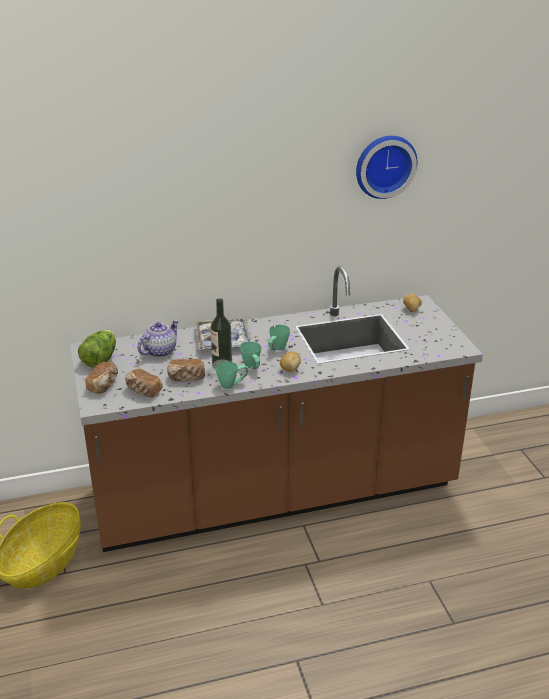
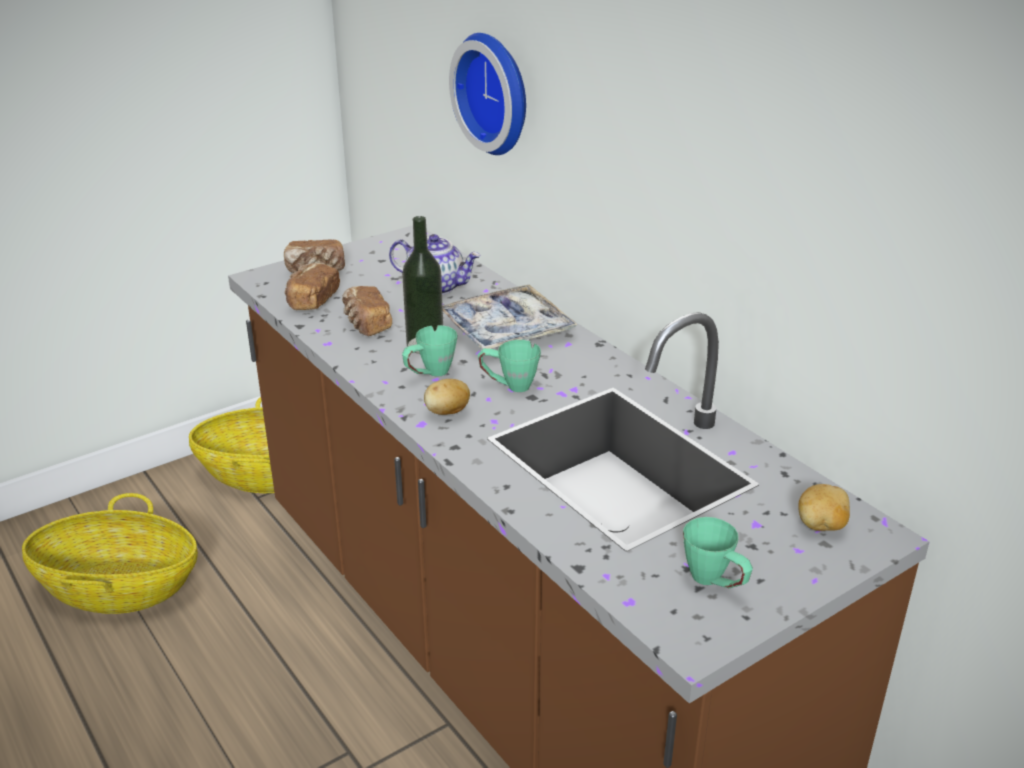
camera: 70 degrees right, 0 degrees up
(100, 358) = (387, 251): lettuce -> none
(114, 653) = (119, 588): none -> basket
(232, 385) = (364, 367): green mug -> green mug (715, 583)
(384, 165) = (886, 127): wall clock -> wall clock (497, 93)

